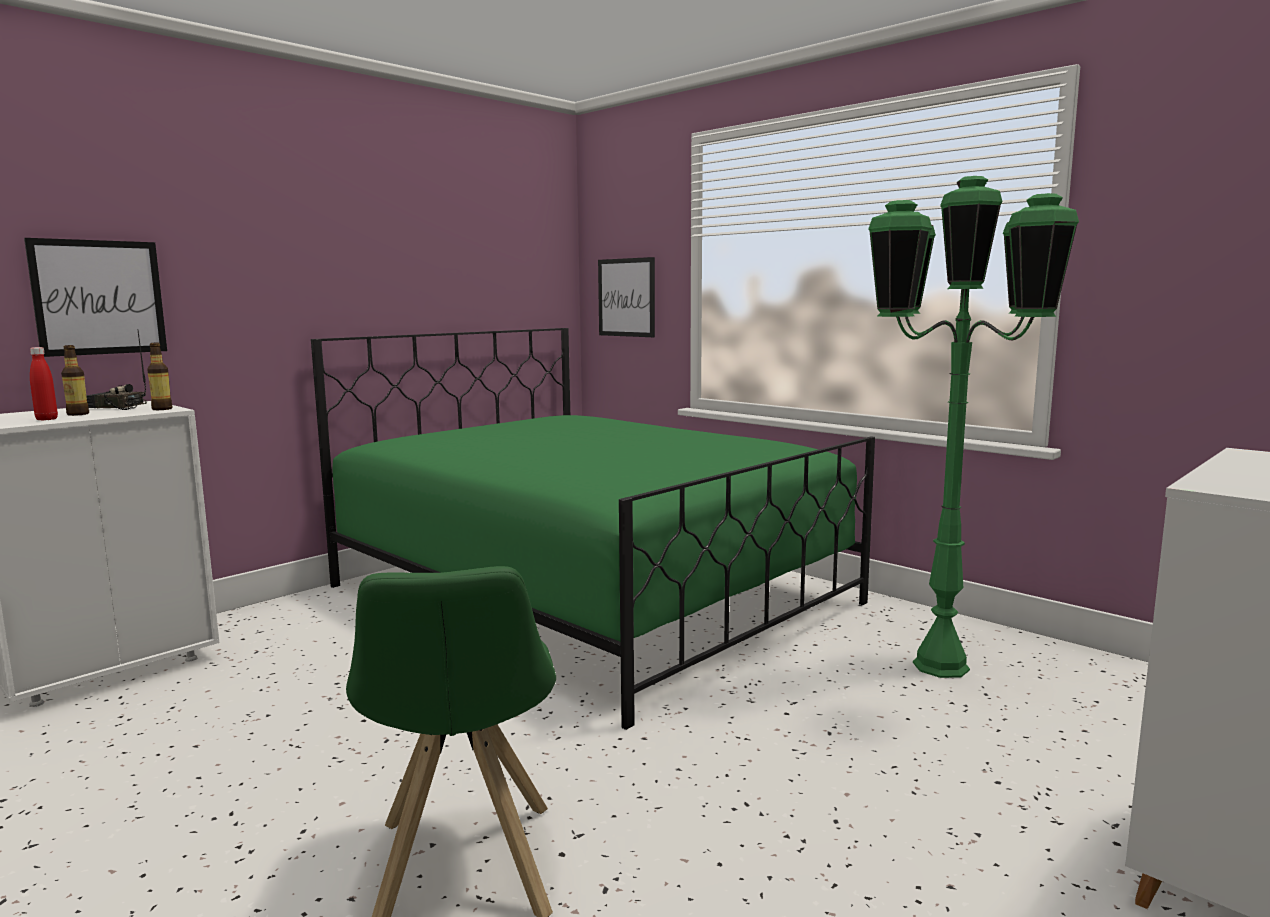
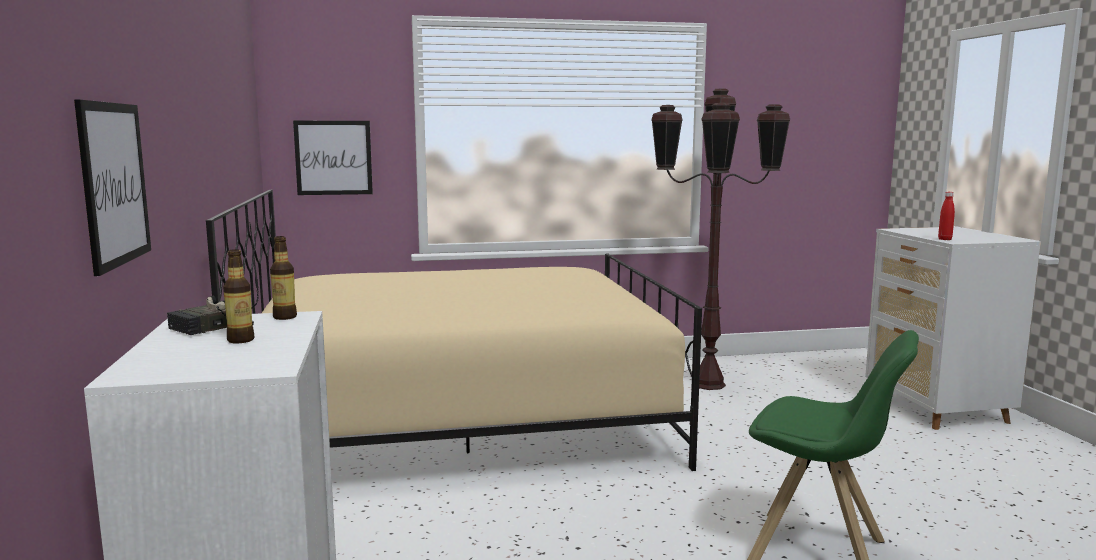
camera: 55 degrees left, 0 degrees up
(46, 419) = (260, 350): red bottle -> red bottle (945, 239)
(588, 594) = (459, 424): green bed -> beige bed
(942, 666) = (709, 384): green floor lamp -> brown floor lamp

